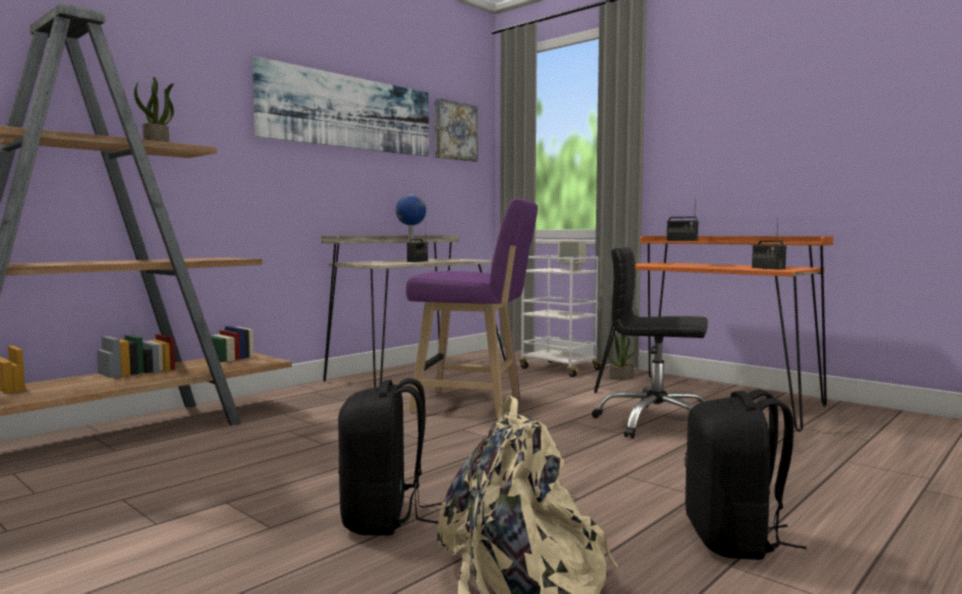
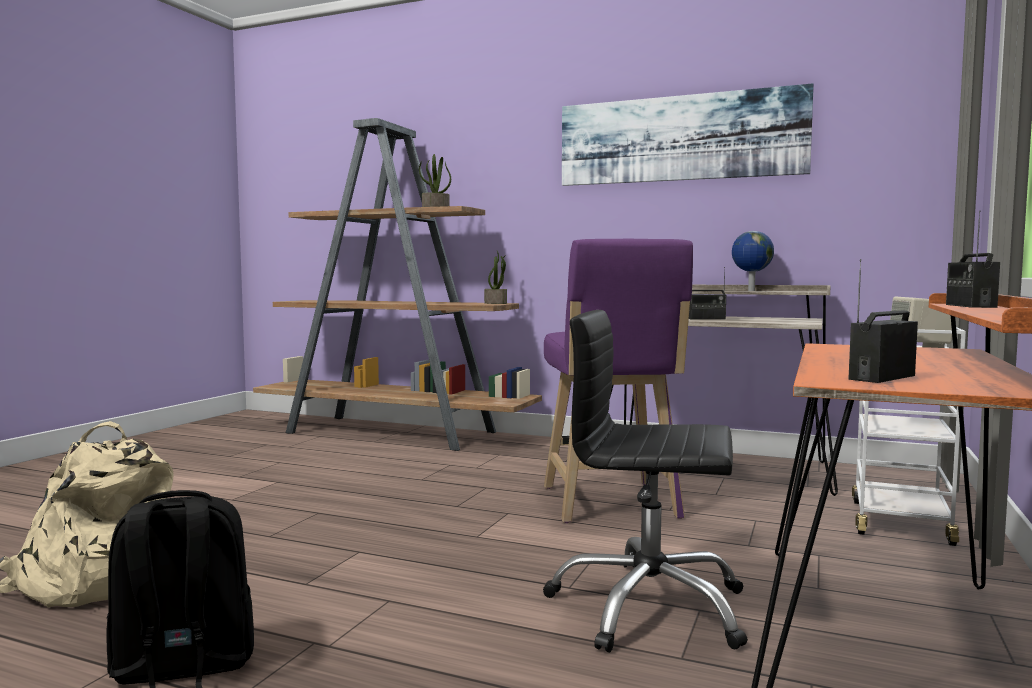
camera: 70 degrees right, 0 degrees up
(384, 519) = (247, 523): black backpack -> none
(455, 131) = (877, 127): picture -> none
(621, 377) = (926, 566): potted plant -> potted plant (496, 303)
(655, 423) = (648, 607): black office chair -> black office chair turned 75 degrees counterclockwise

